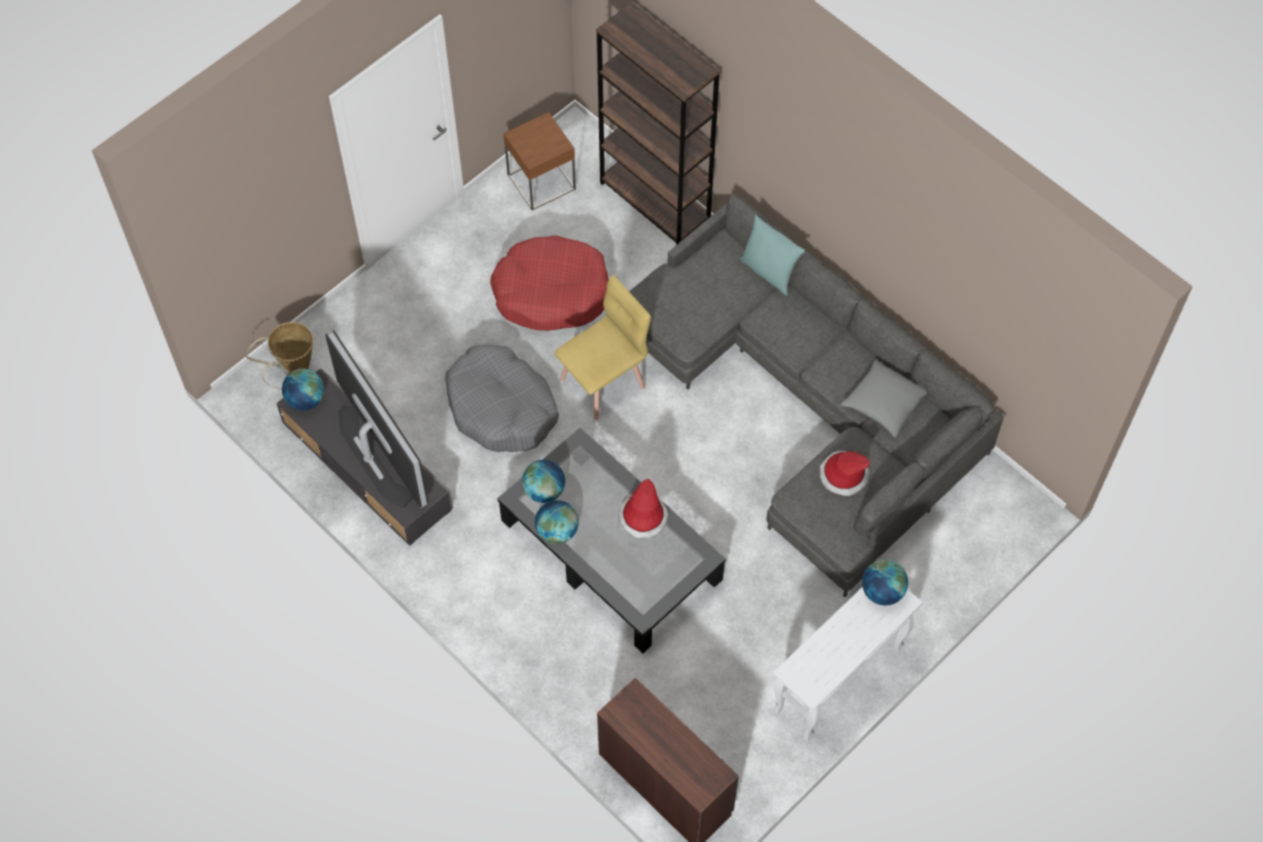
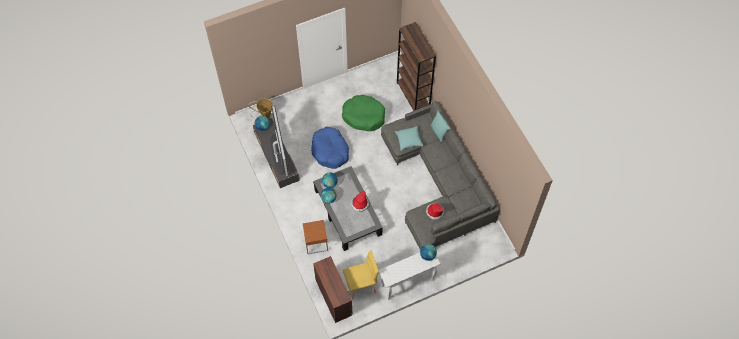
camera: 20 degrees right, 0 degrees up
(501, 407) = (330, 151): grey dog bed -> blue dog bed
(541, 182) = (376, 76): brown side table -> brown side table (316, 243)
(551, 292) = (363, 116): red dog bed -> green dog bed
(603, 383) = (369, 153): yellow chair -> yellow chair (361, 285)
(702, 315) = (408, 140): none -> turquoise pillow
(884, 403) = (460, 191): grey pillow -> none

